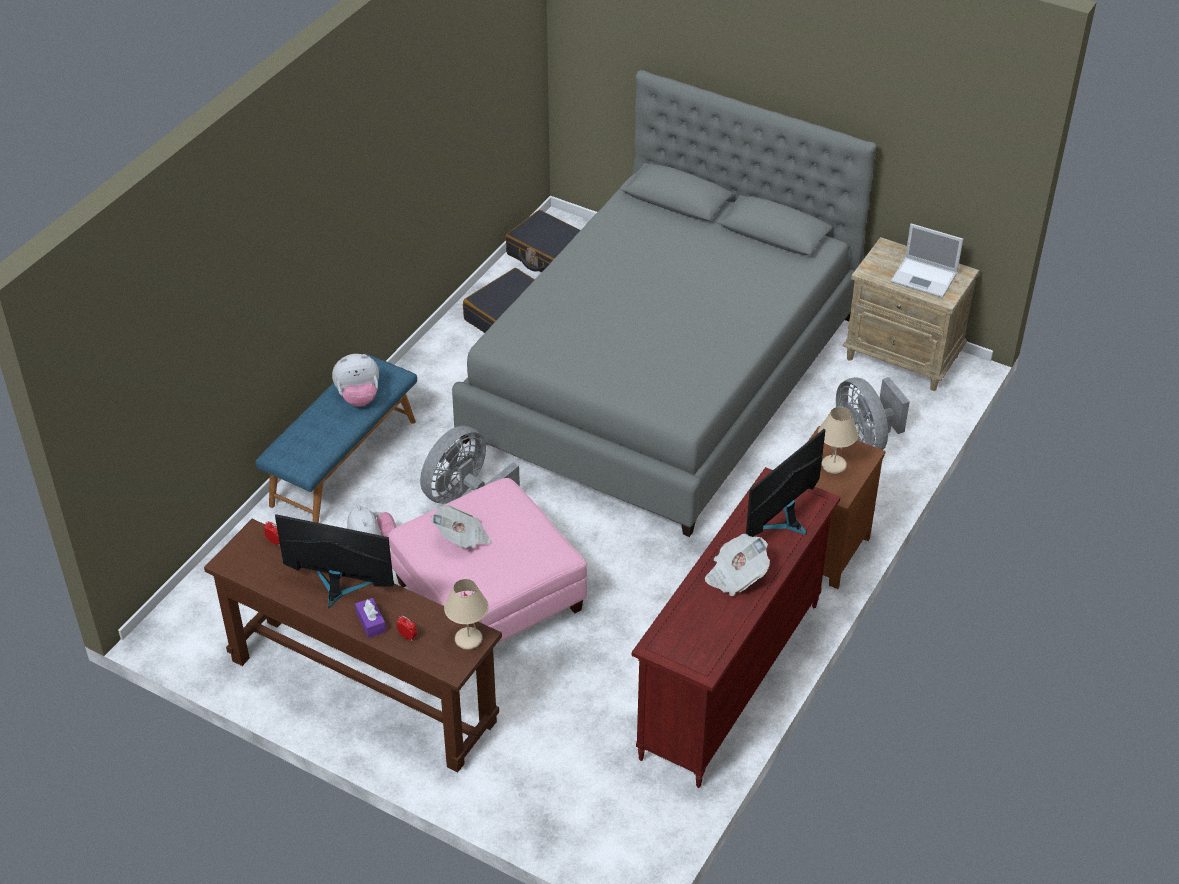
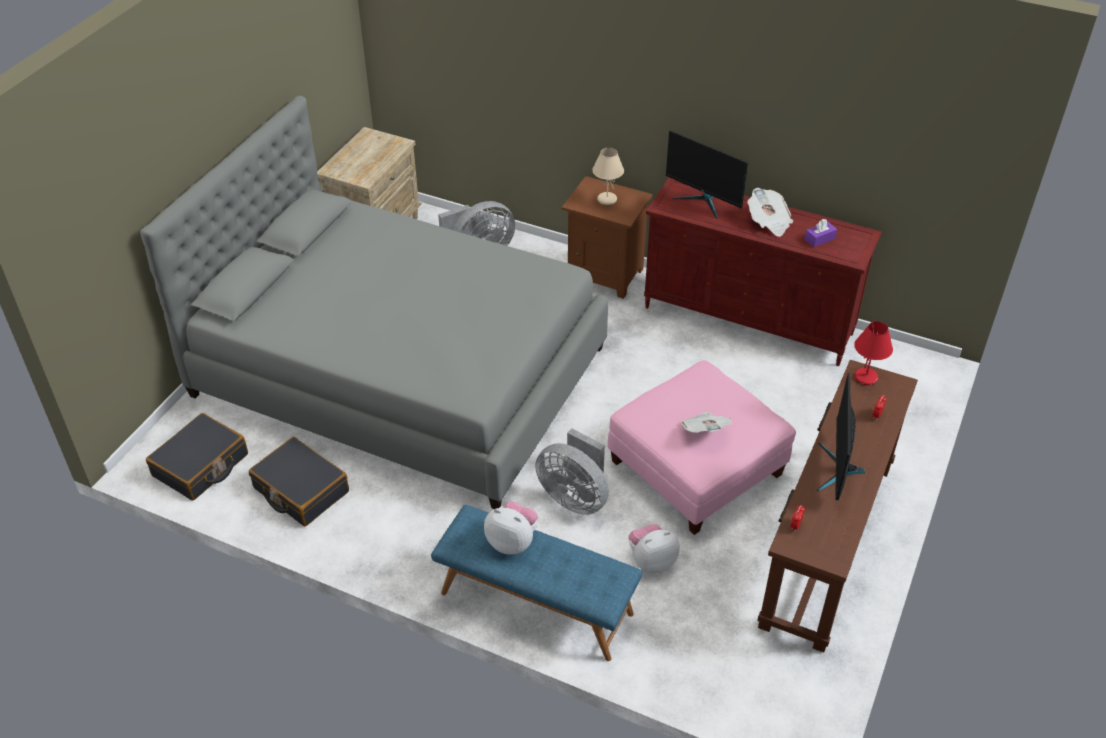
camera: 95 degrees left, 0 degrees up
(359, 398) = (512, 542): plush toy -> plush toy turned 45 degrees counterclockwise
(371, 622) = (870, 441): purple tissue box -> purple tissue box (819, 239)
(468, 639) = (866, 378): beige table lamp -> red table lamp
(925, 278) = (374, 151): laptop -> none

